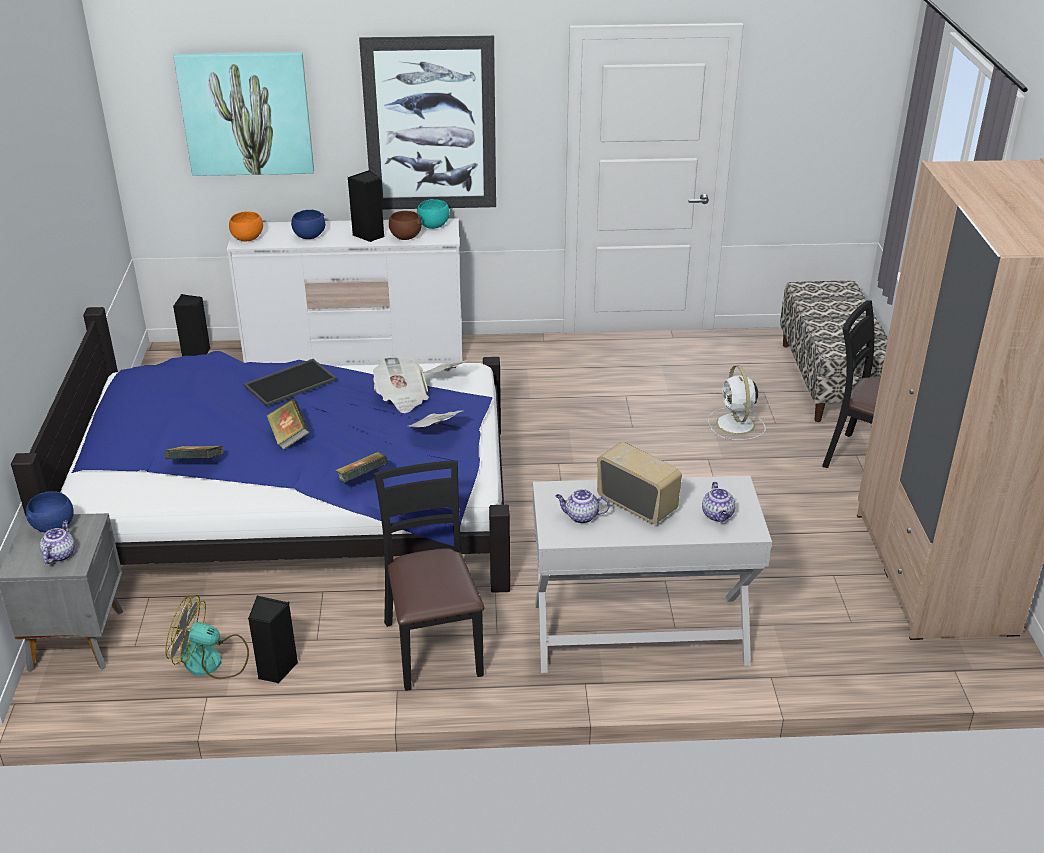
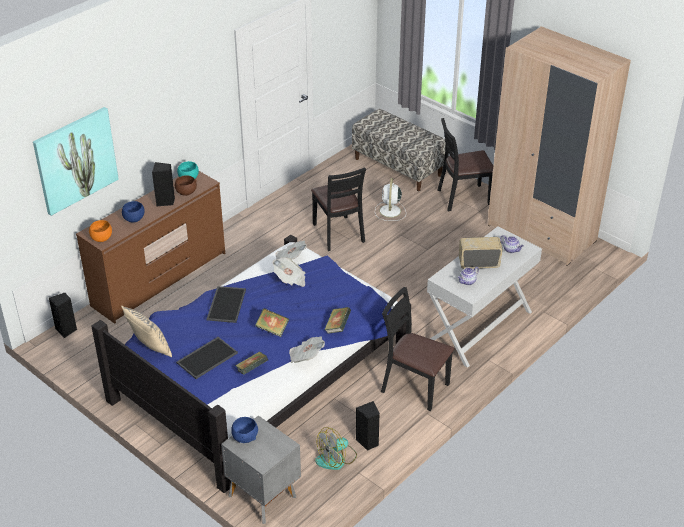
camera: 45 degrees left, 5 degrees up
(59, 554) = (271, 445): teapot -> none
(150, 381) = (150, 348): none -> beige pillow
(177, 422) = (207, 357): none -> tray
(356, 354) = (160, 279): white dresser -> brown dresser
(430, 125) = (173, 119): picture -> none
(435, 431) = (332, 286): newspaper -> newspaper (306, 356)
(627, 414) = (338, 233): none -> black chair
(736, 425) = (390, 211): white fan -> white fan turned 60 degrees clockwise

